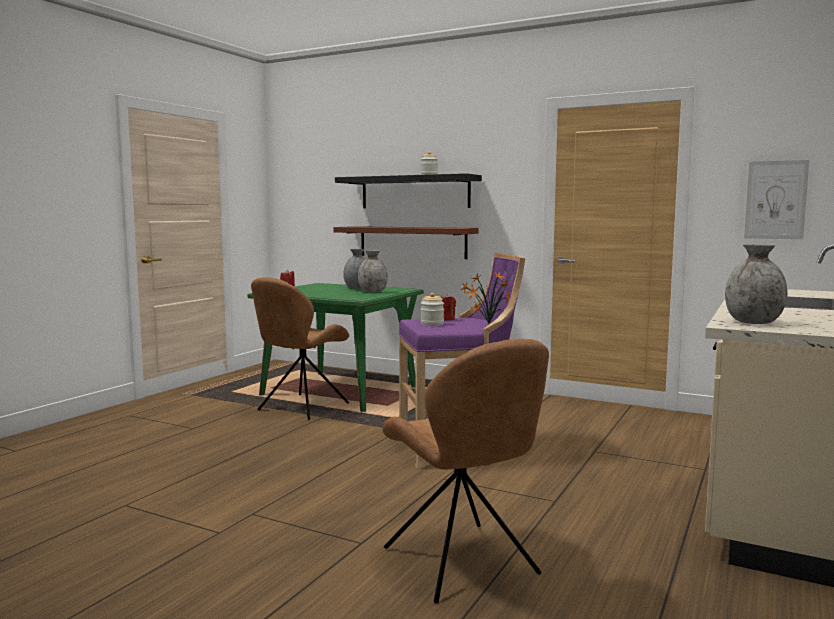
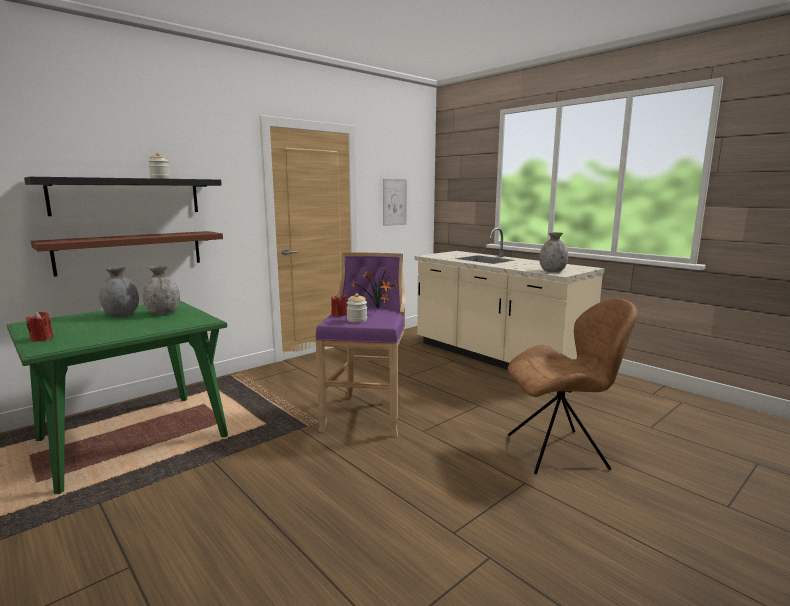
camera: 70 degrees left, 5 degrees up
(301, 407) = (160, 469): brown chair -> none

